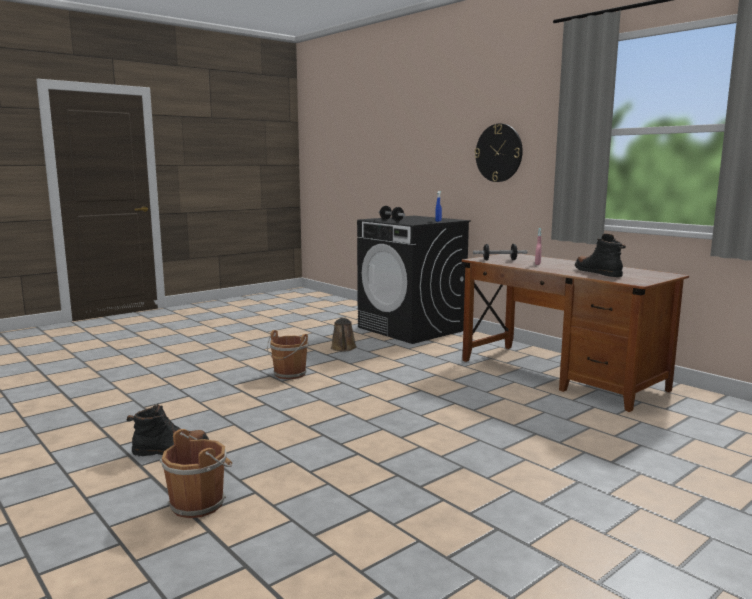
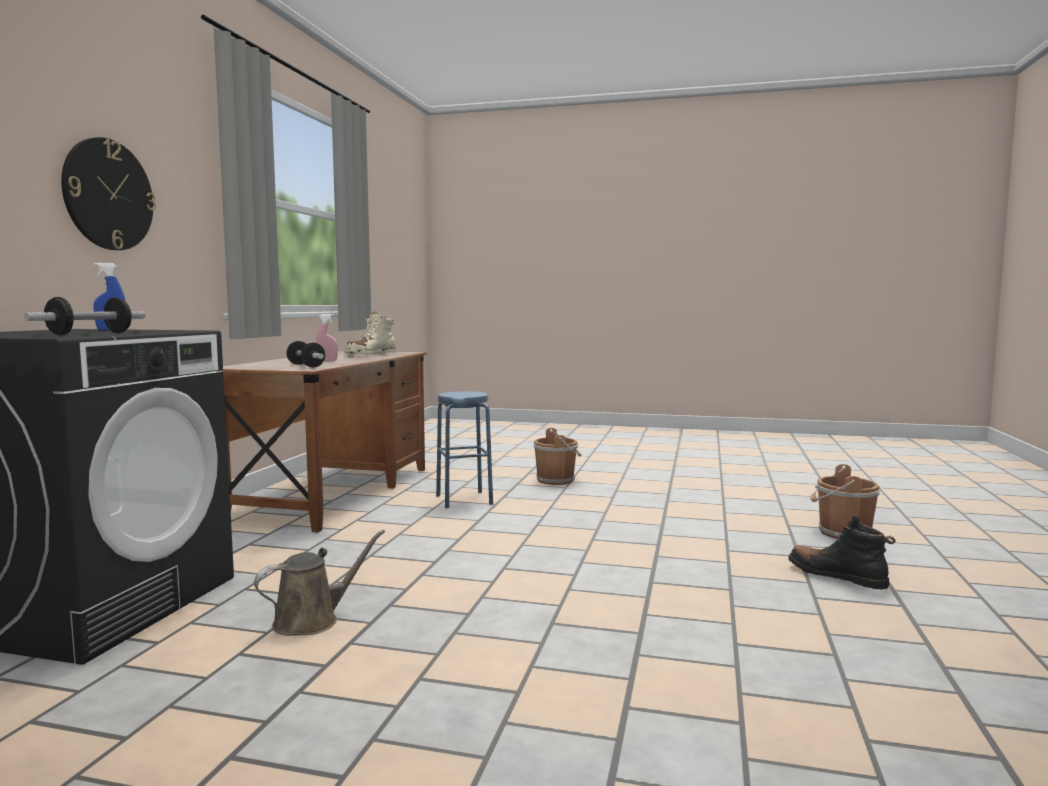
camera: 125 degrees left, 5 degrees down
(289, 374) = (524, 610): brown bucket -> brown bucket (557, 480)
(498, 403) = (464, 500): none -> blue stool
(598, 273) = (370, 355): black boot -> beige boot

